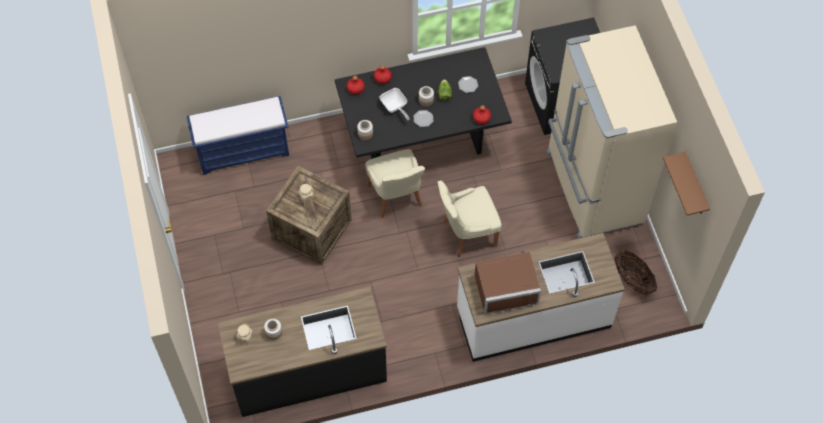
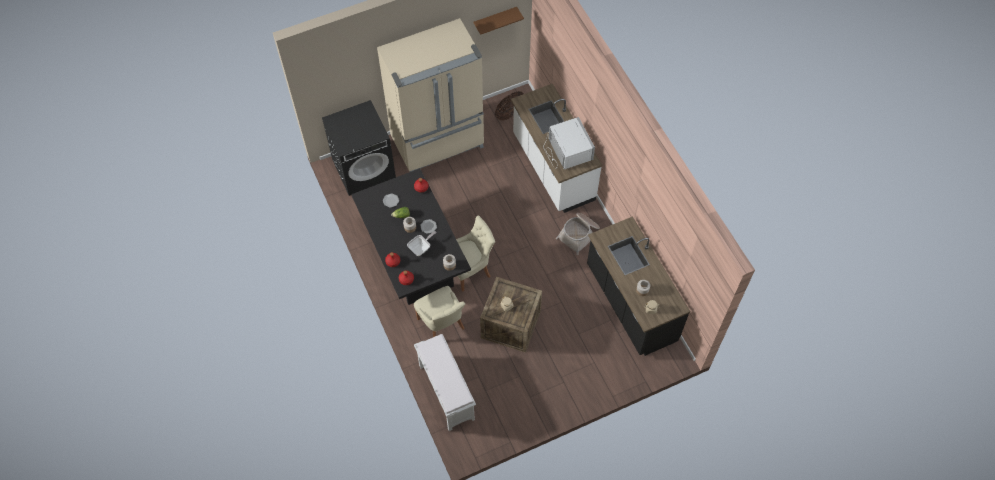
camera: 100 degrees left, 0 degrees up
(244, 151) = (446, 392): blue bench -> white bench
(422, 330) = (579, 234): none -> basket
(467, 233) = (492, 217): beige chair -> beige chair (442, 325)
(505, 286) = (567, 151): brown microwave -> white microwave

